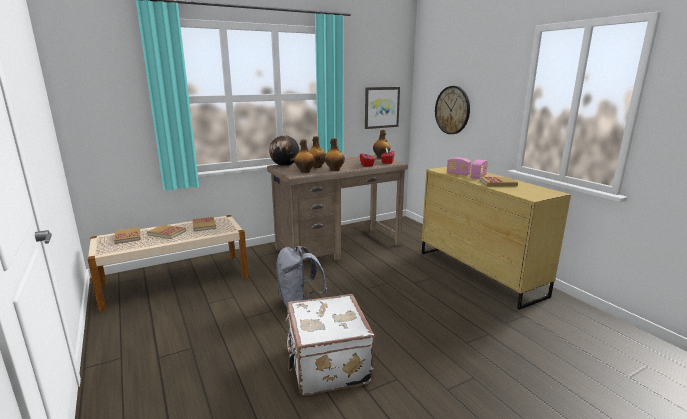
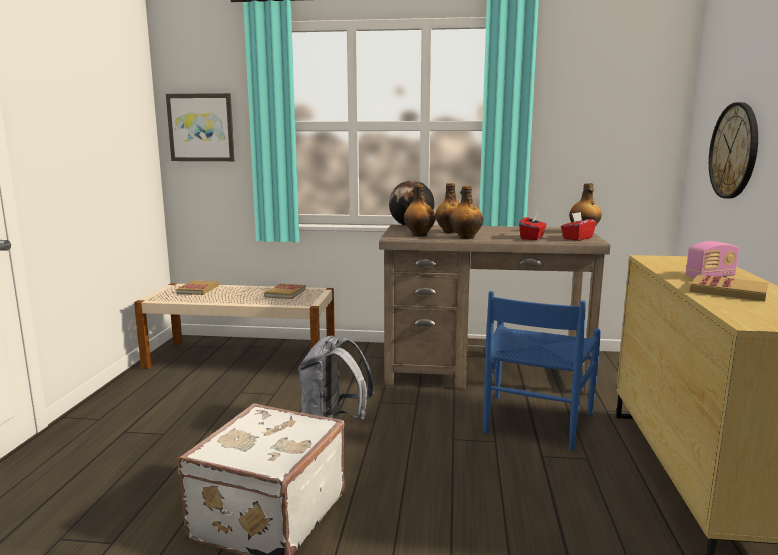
camera: 35 degrees right, 5 degrees down
(167, 233) = (237, 293): book -> none
(381, 107) = (616, 148): picture -> picture (201, 127)
(393, 267) = (535, 423): none -> blue chair
(458, 174) = (675, 268): radio -> none

